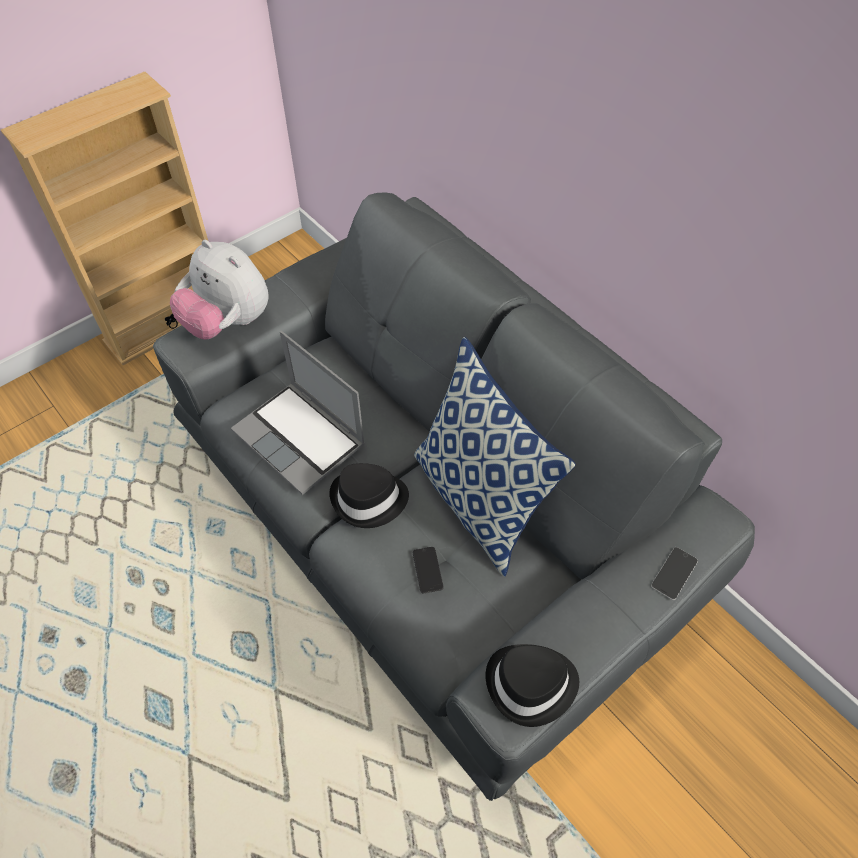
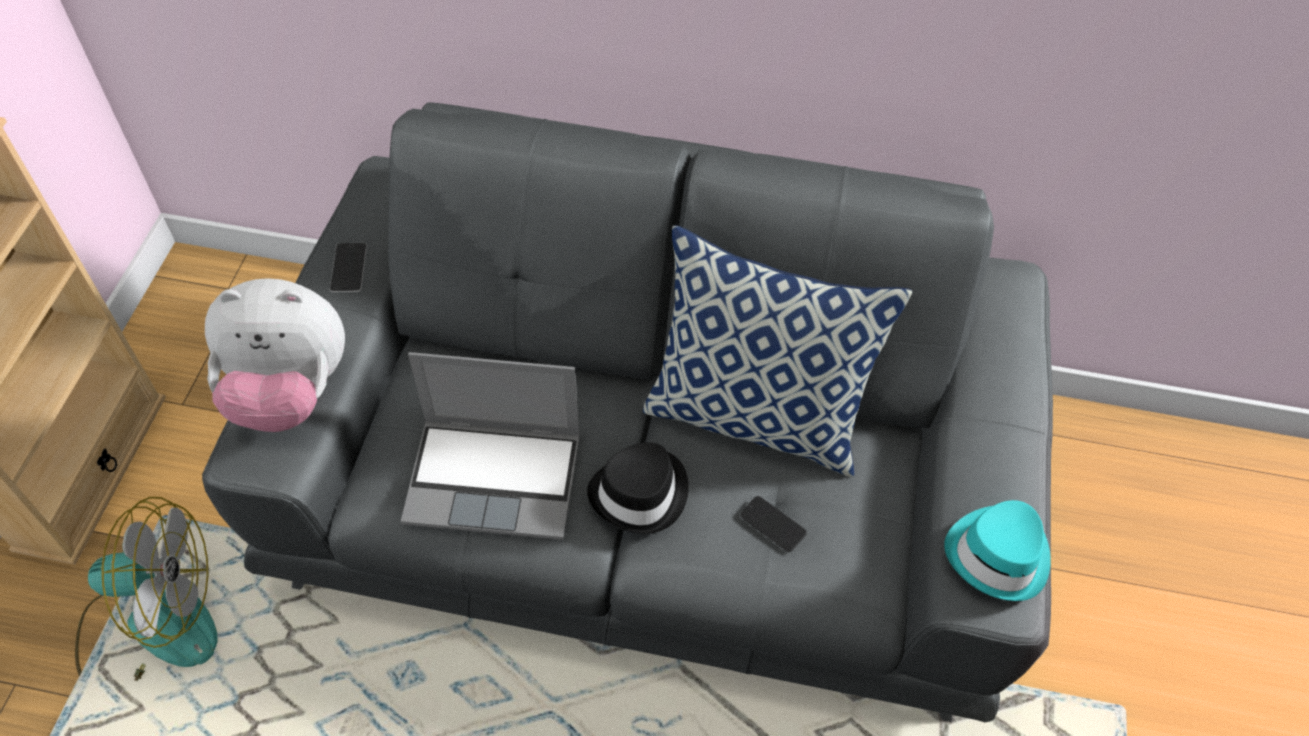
camera: 40 degrees left, 0 degrees up
(128, 418) = (151, 626): none -> fan
(531, 685) = (999, 555): black hat -> turquoise hat
(674, 573) = (1020, 357): phone -> phone (348, 267)

